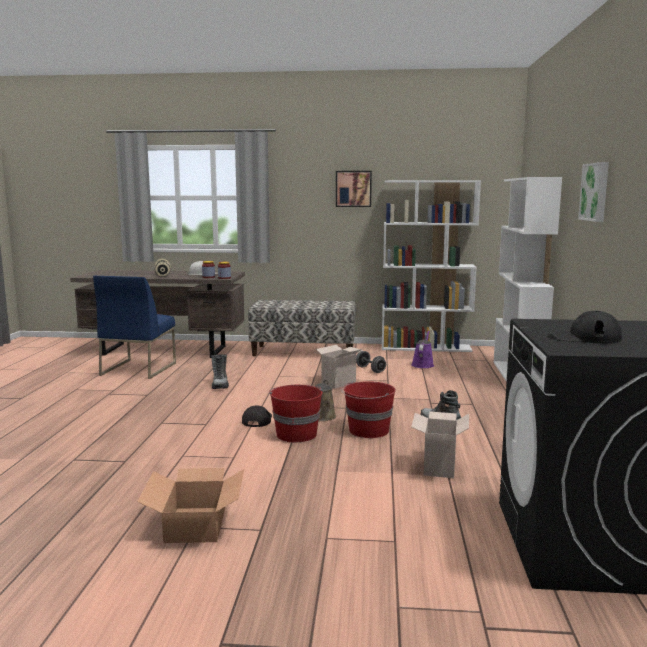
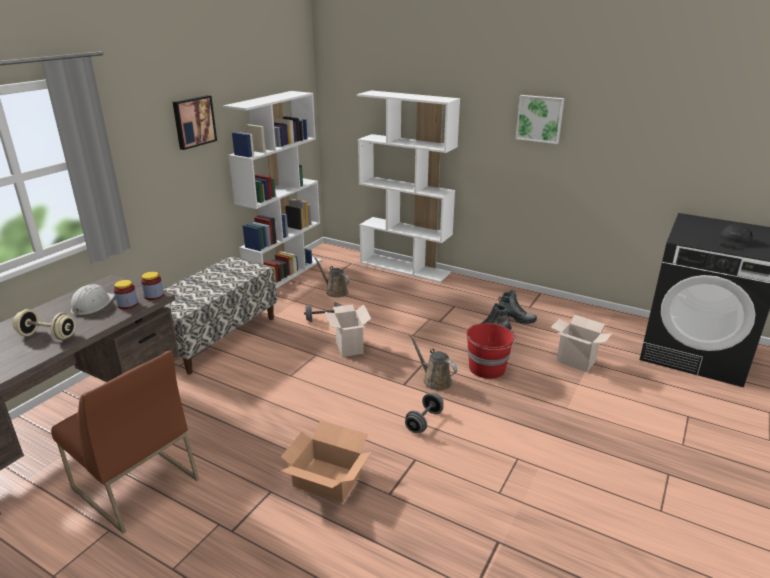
camera: 65 degrees left, 15 degrees up
(138, 369) = (134, 484): blue chair -> brown chair
(196, 524) = (656, 509): cardboard box -> cardboard box (327, 479)
(220, 384) = (283, 422): boot -> boot (514, 318)
(257, 420) = (424, 421): black cap -> grey dumbbell
(296, 434) = (476, 407): red bucket -> none
(423, 364) = (335, 291): purple watering can -> brown watering can

